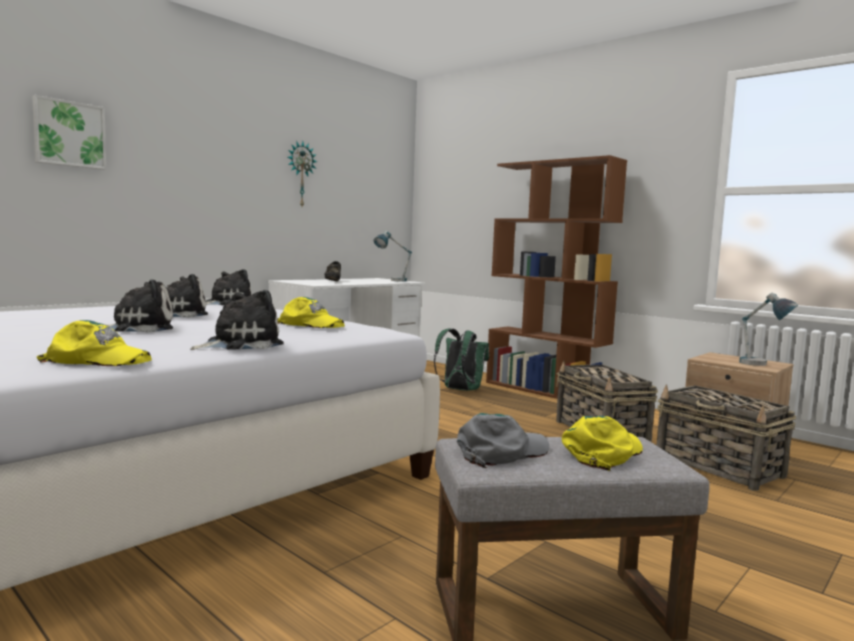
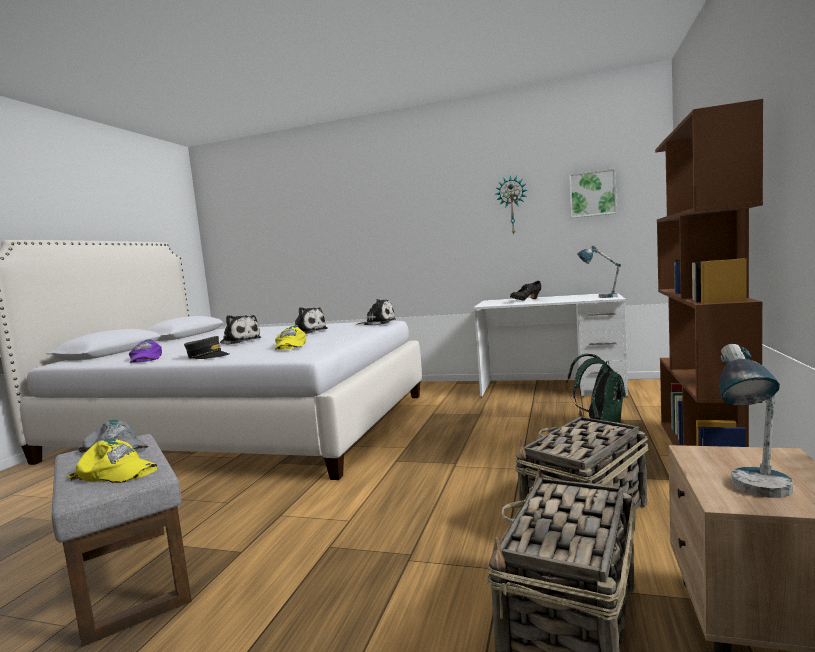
camera: 65 degrees right, 0 degrees up
(69, 134) = (342, 218): picture -> picture (592, 194)
(97, 359) = (145, 358): yellow cap -> purple cap
(239, 344) = (207, 356): plush toy -> grey cap

